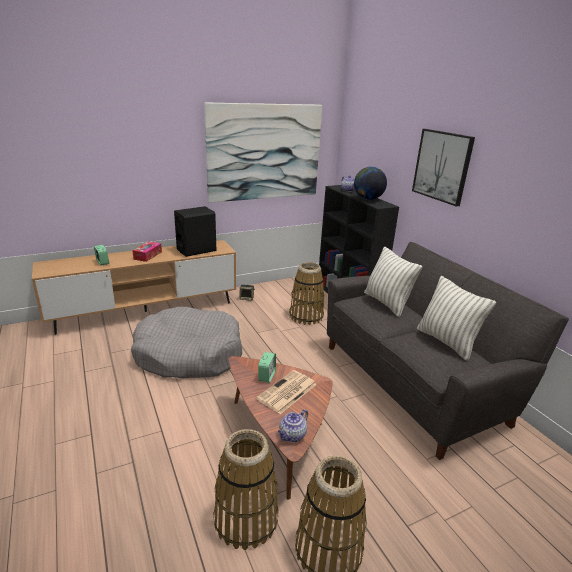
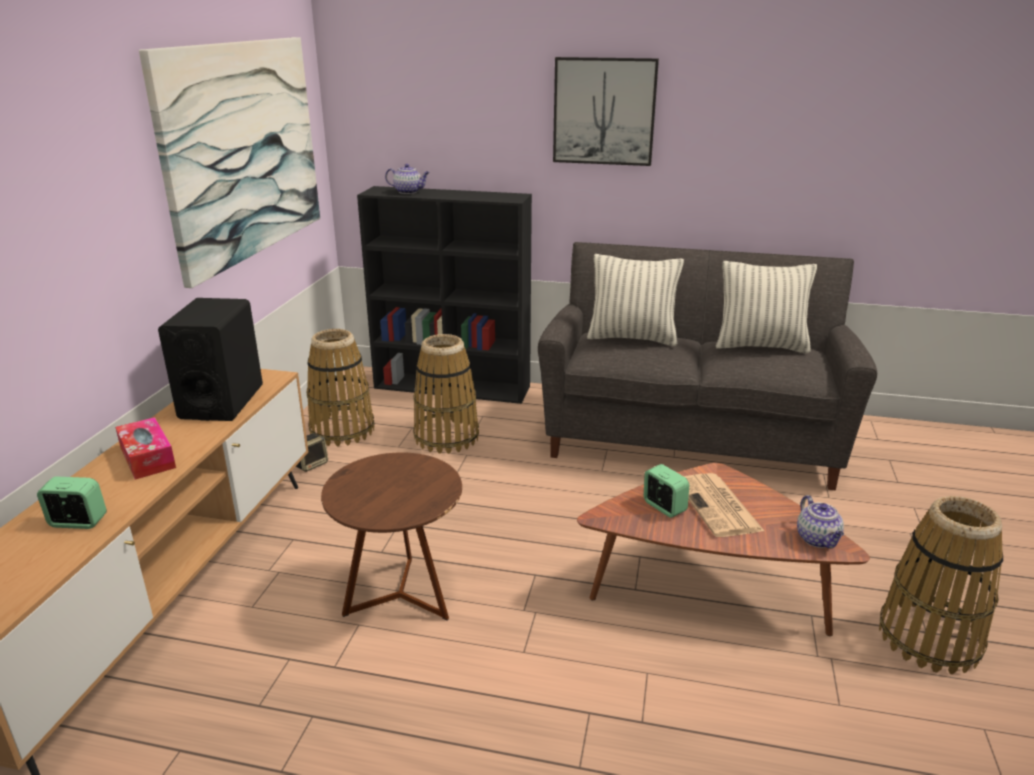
camera: 50 degrees left, 0 degrees up
(189, 354) = (401, 597): grey dog bed -> brown side table
(246, 519) = (847, 690): basket -> basket (343, 430)
(368, 199) = (470, 195): globe -> none

